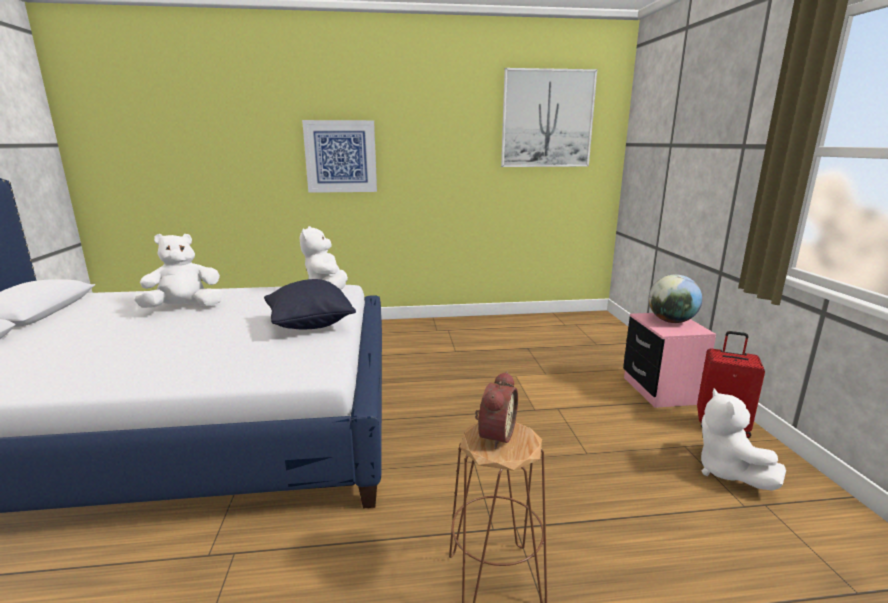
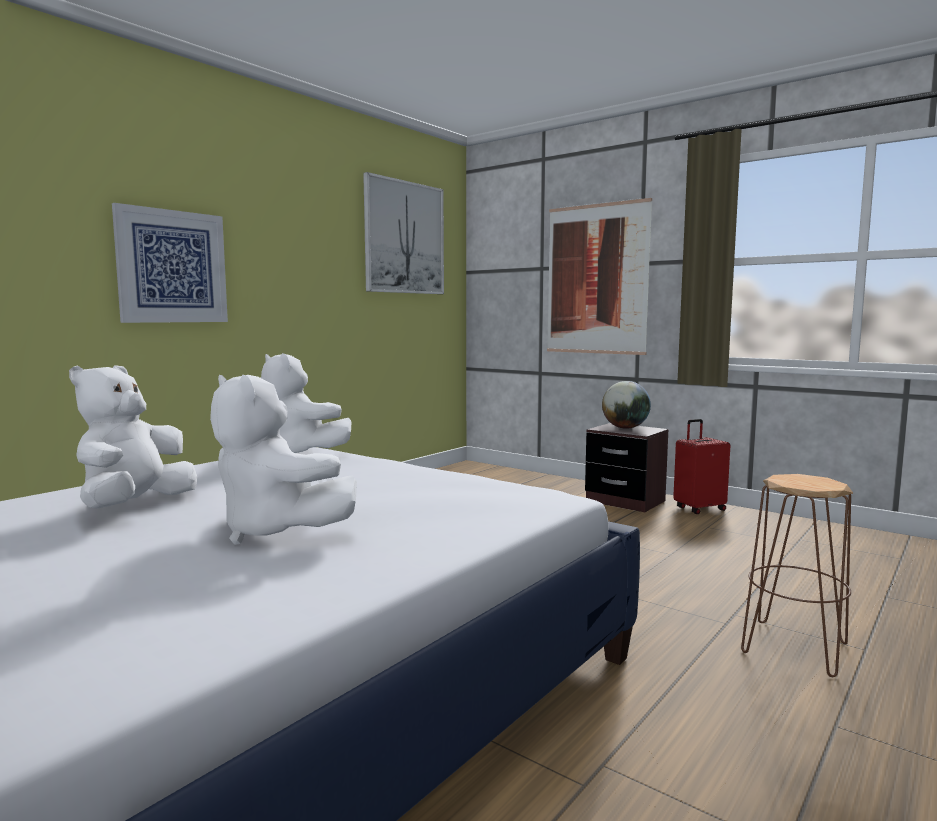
camera: 45 degrees left, 10 degrees down
(310, 325) = (404, 476): black pillow -> none
(494, 435) = (798, 481): alarm clock -> none
(660, 390) = (625, 501): pink nightstand -> brown nightstand
(705, 160) = (596, 279): none -> picture
(727, 472) = (754, 531): white plush toy -> white plush toy (276, 531)

